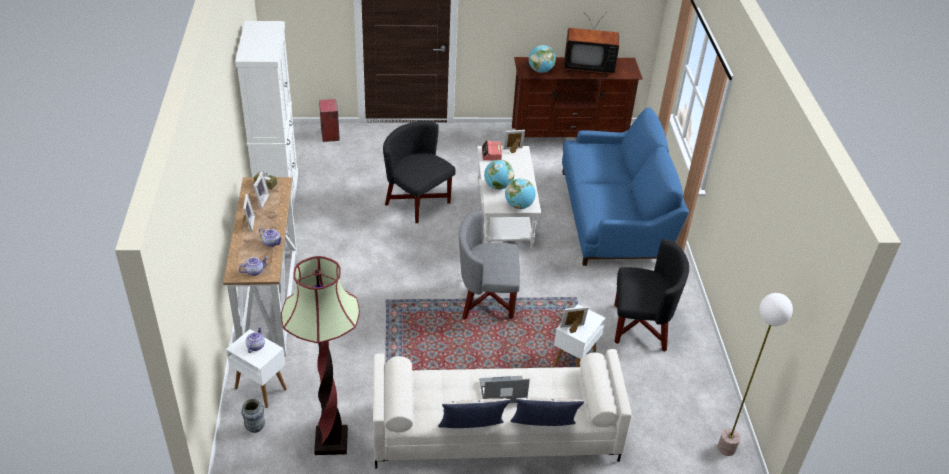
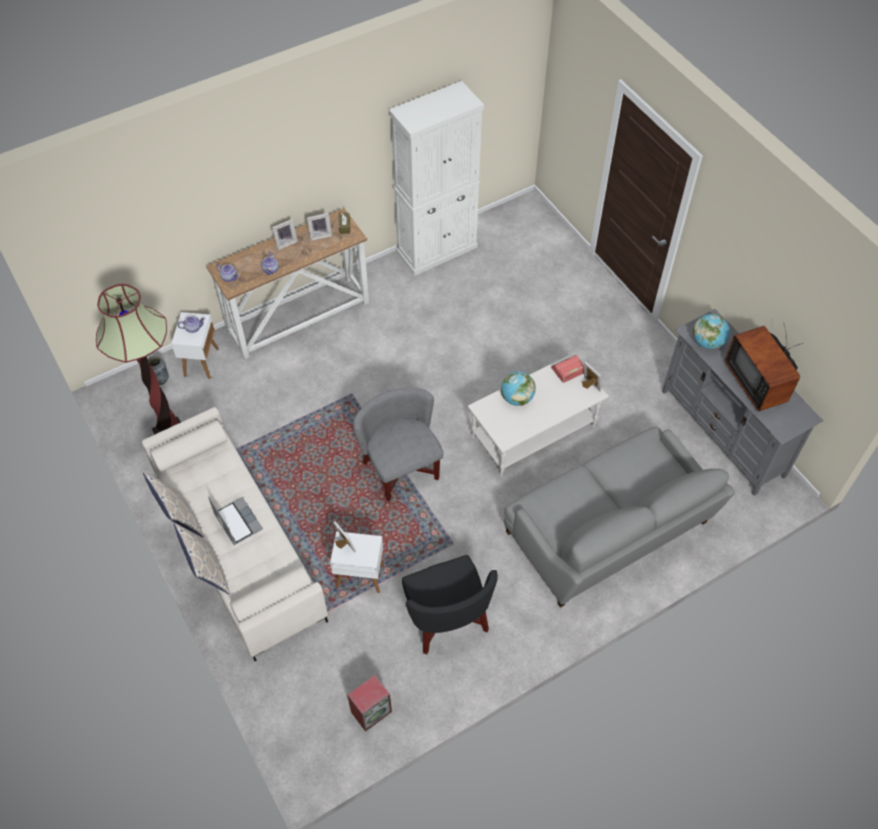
camera: 65 degrees right, 15 degrees up
(329, 134) = (551, 240): speaker -> speaker (371, 711)
(418, 202) = (502, 354): black armchair -> none
(519, 206) = (498, 428): globe -> none
(569, 135) = (723, 433): brown tv stand -> grey tv stand
(613, 216) = (608, 530): blue sofa -> grey sofa
(727, 448) = (319, 755): floor lamp -> none

